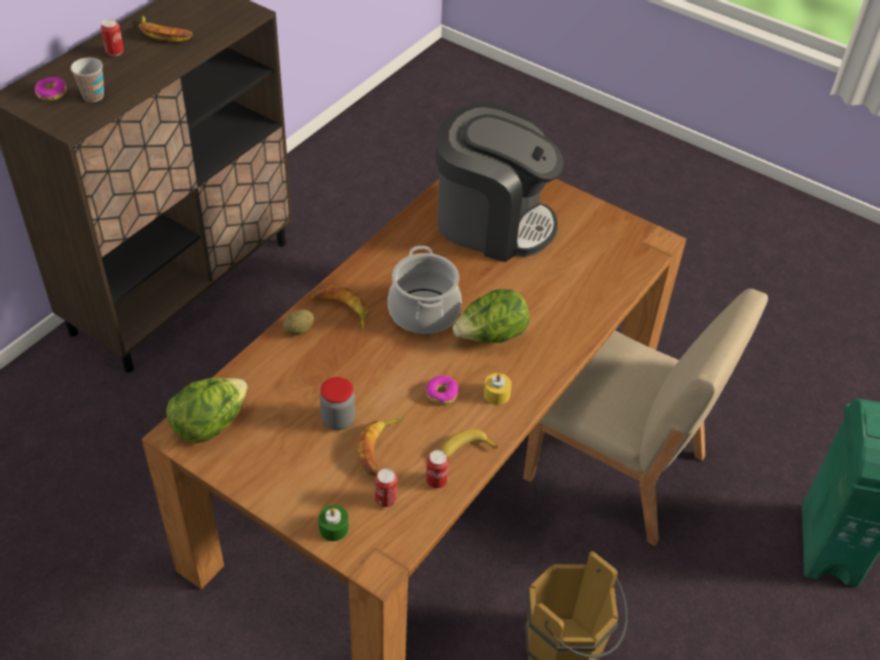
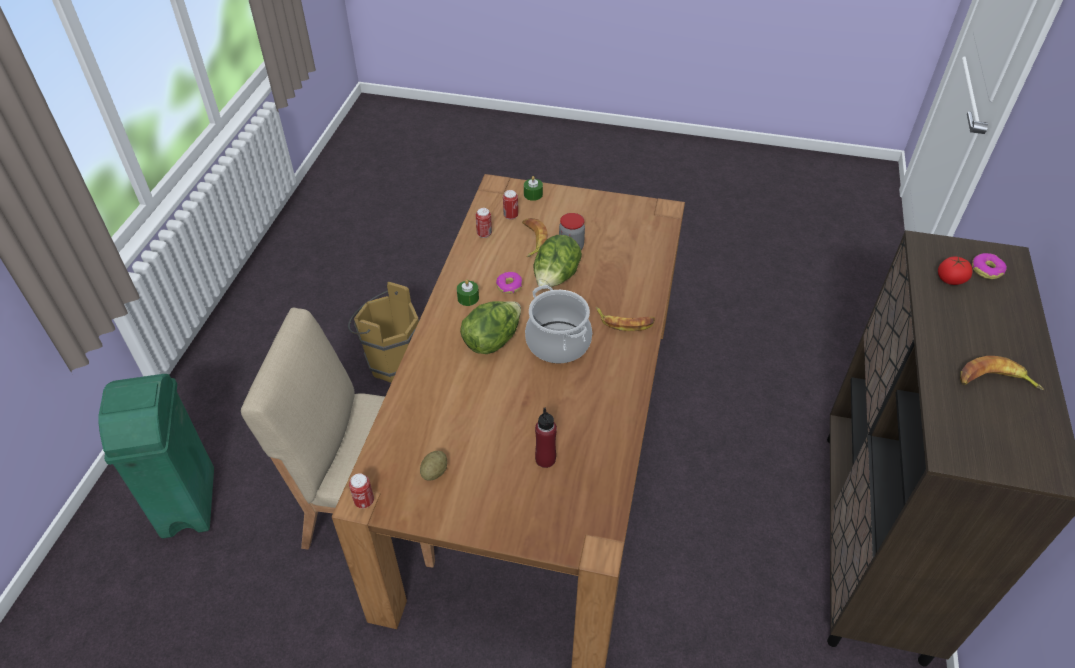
camera: 160 degrees right, 0 degrees up
(93, 96) = (950, 280): cup -> tomato
(115, 52) = (1004, 336): can -> can (364, 501)
(210, 424) = (651, 220): lettuce -> lettuce (556, 279)
(299, 330) = (644, 296): potato -> potato (434, 472)
(464, 451) = (474, 255): banana -> none
(492, 222) = (545, 459): coffee machine -> red bottle
(496, 394) = (468, 298): yellow candle -> green candle

